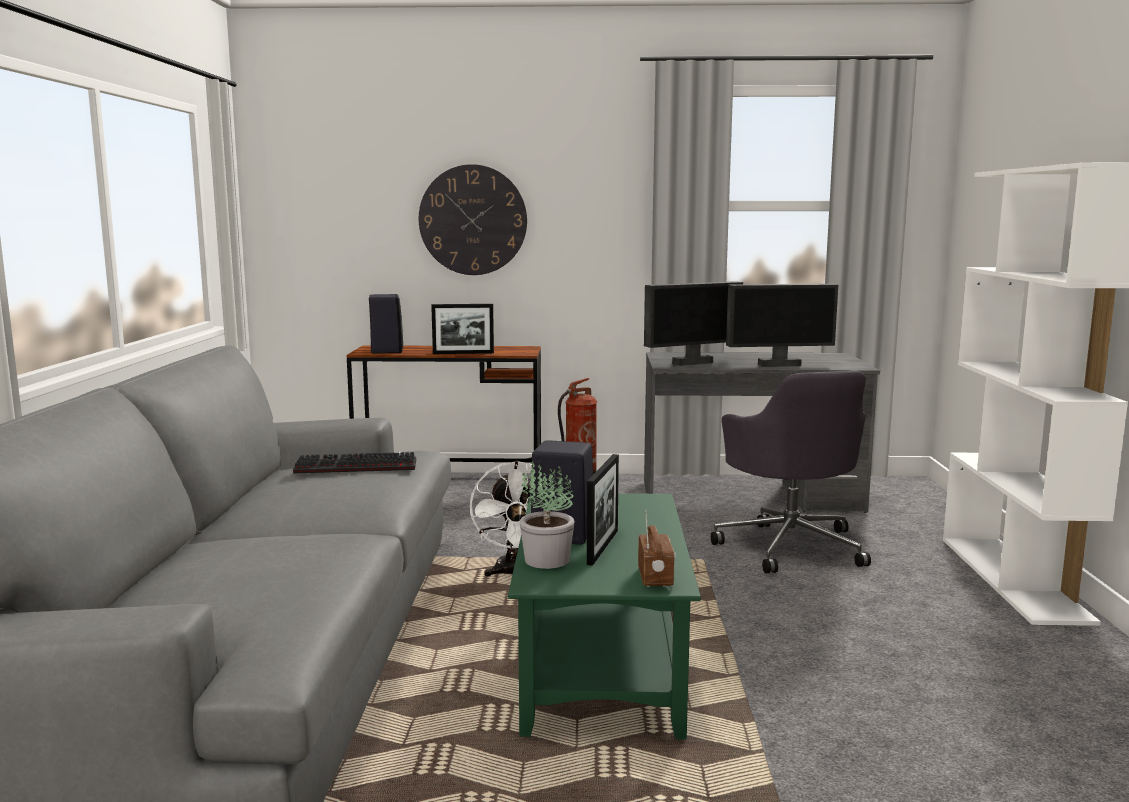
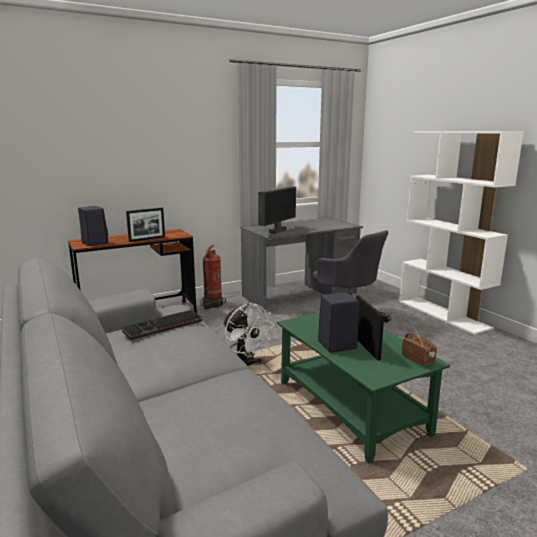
camera: 30 degrees left, 5 degrees up
(473, 220) = (134, 156): wall clock -> none
(545, 560) = (355, 363): potted plant -> none
(778, 365) = (317, 228): monitor -> none

